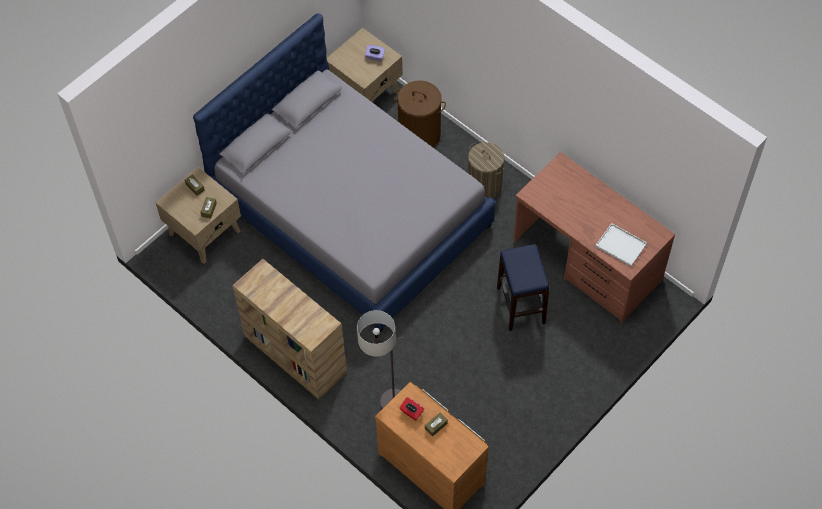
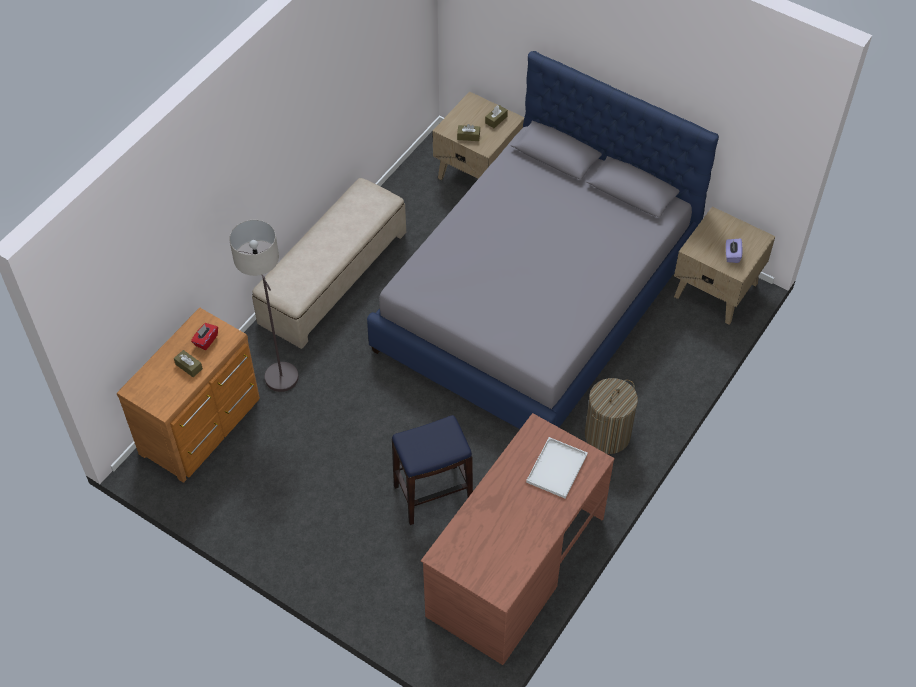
camera: 80 degrees right, 5 degrees down
(294, 354) = (333, 276): brown bookcase -> beige bench
(419, 134) = (668, 355): brown laundry basket -> none
(622, 245) = (475, 545): white tray -> white tray (557, 469)

